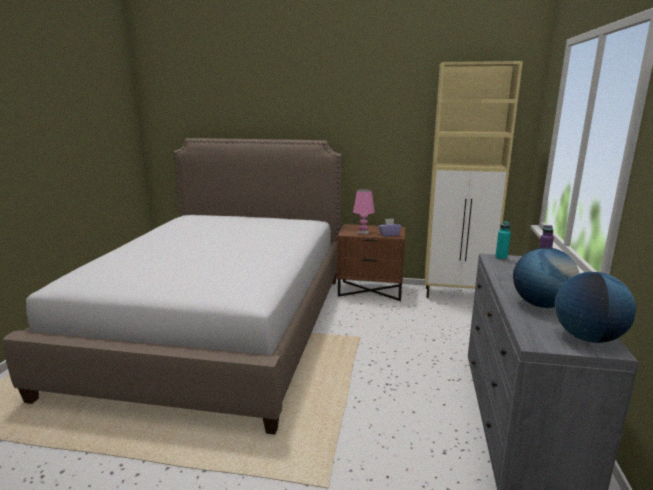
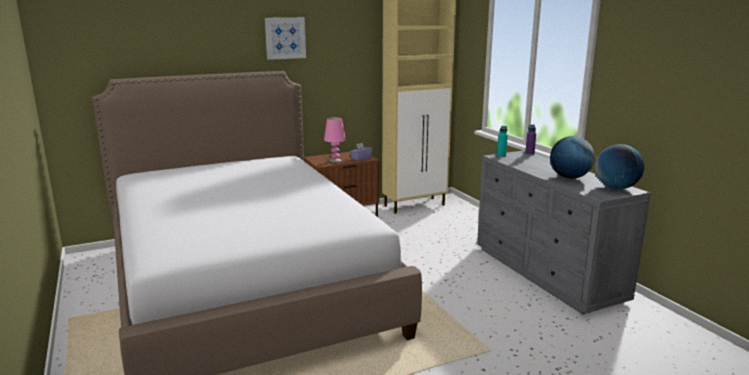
camera: 35 degrees left, 0 degrees up
(333, 109) = (285, 38): none -> picture

